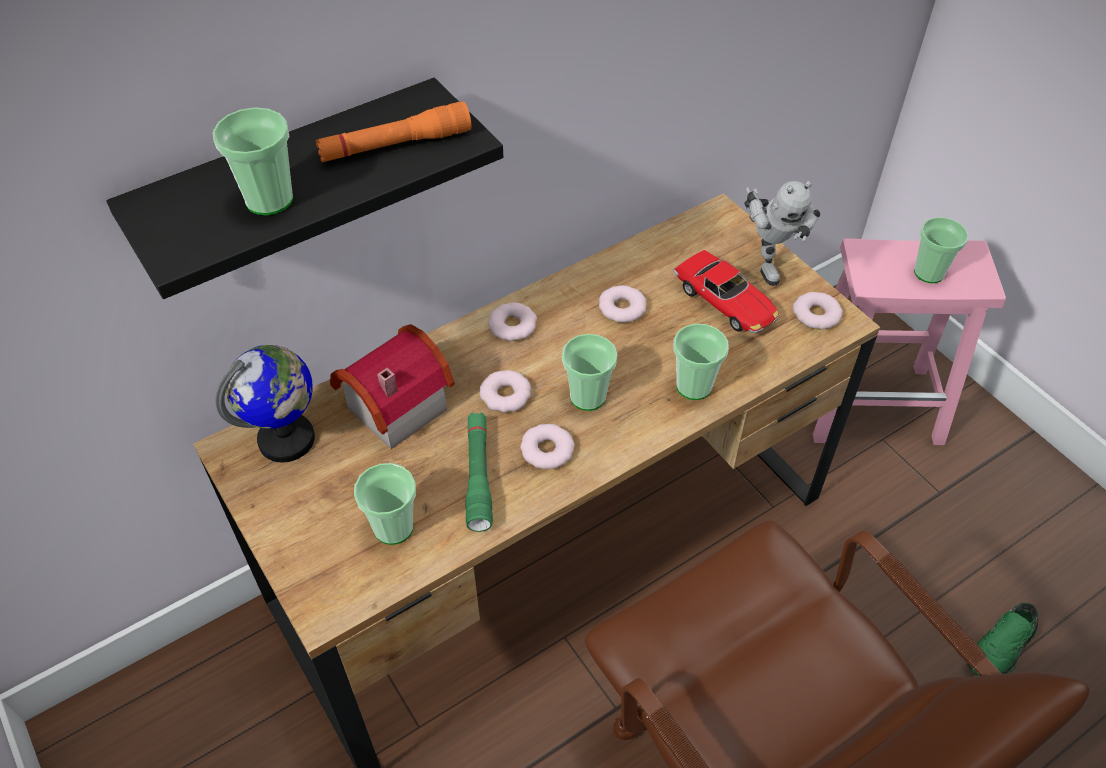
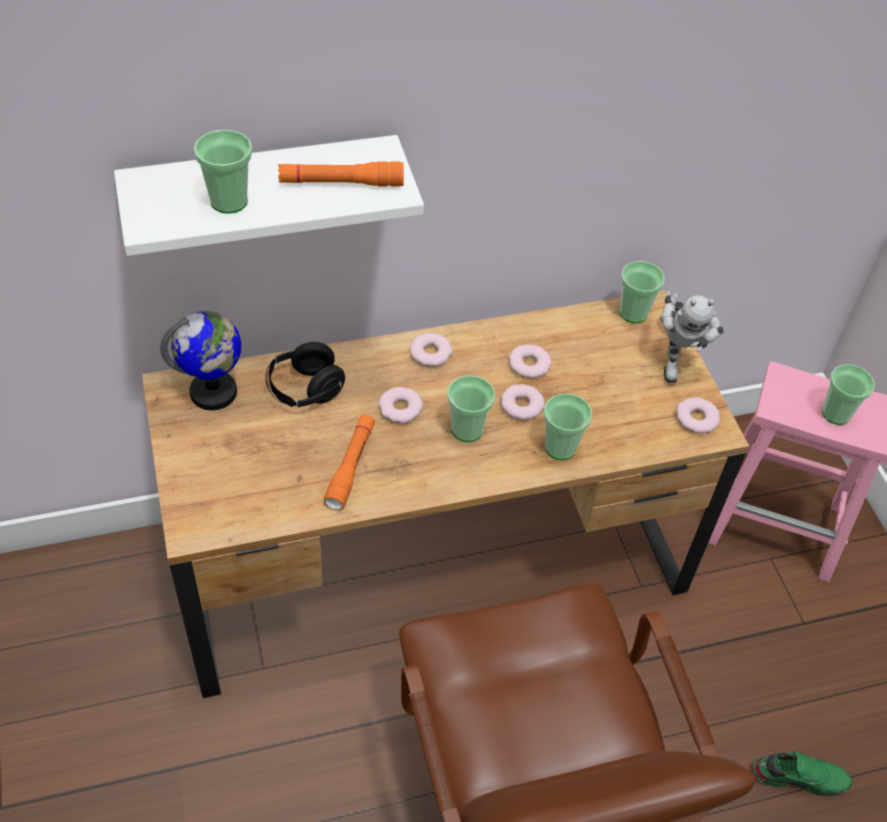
camera: 15 degrees right, 0 degrees up
(292, 184) = (262, 191): black shelf -> white shelf
(391, 406) = (304, 390): toy house -> black headphones
(393, 527) = (268, 485): cup -> cup (633, 313)
(478, 476) = (351, 466): green flashlight -> orange flashlight
(546, 450) = (414, 462): donut -> donut (521, 405)
(725, 302) = (621, 385): toy car -> none
(1002, 648) = (799, 776): green shoe -> green shoe turned 150 degrees counterclockwise

